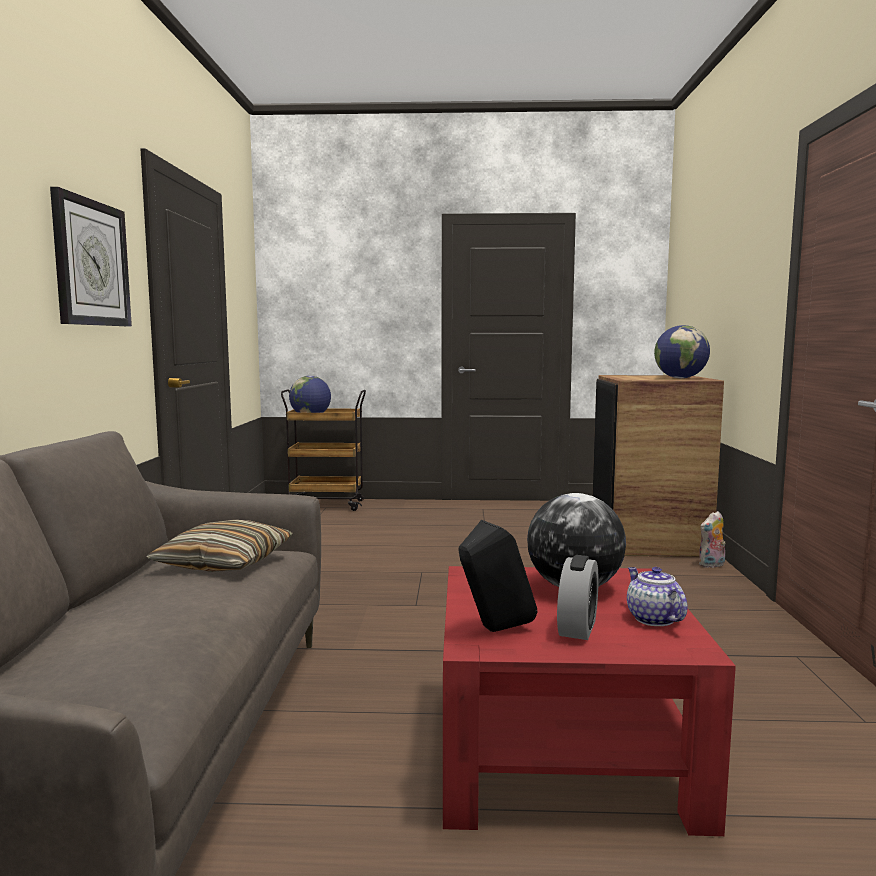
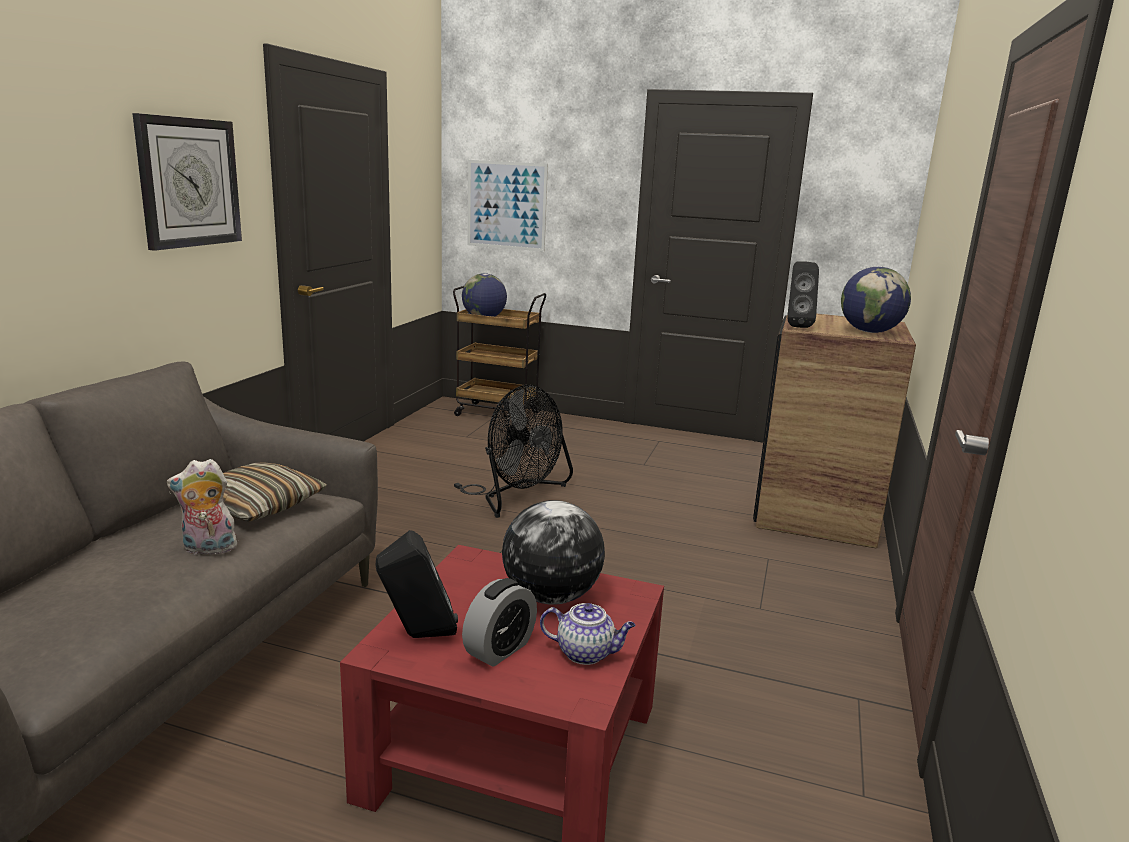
camera: 15 degrees right, 10 degrees up
(321, 316) = (506, 205): none -> picture
(392, 560) = (513, 495): none -> black fan
(625, 378) = (797, 326): none -> black speaker
(652, 618) = (586, 653): teapot -> teapot turned 105 degrees clockwise
(712, 565) = (864, 560): plush toy -> plush toy (208, 549)

